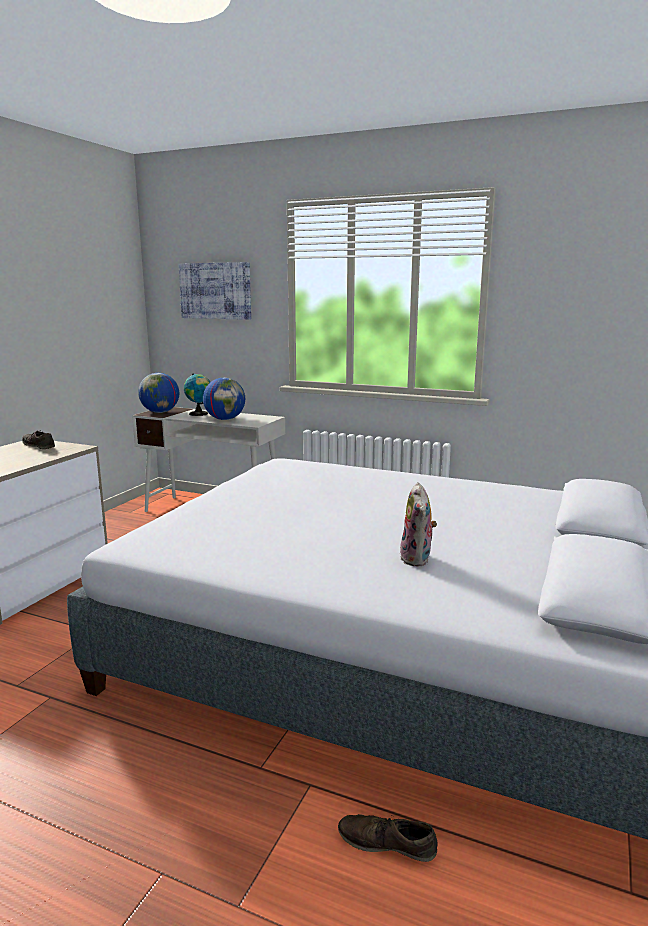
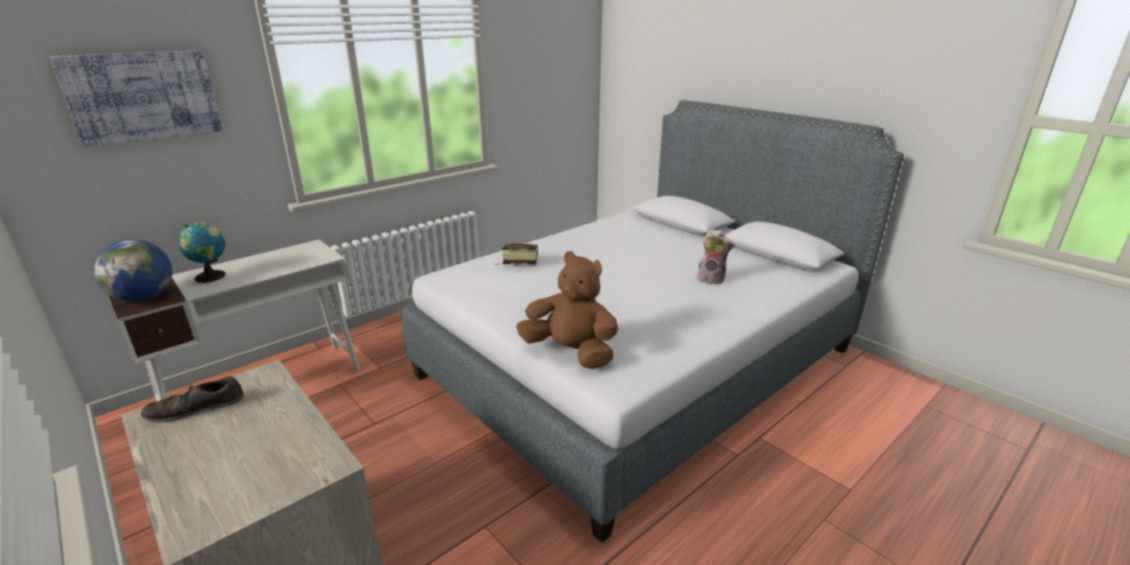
camera: 65 degrees left, 10 degrees up
(174, 521) = (571, 352): none -> brown plush toy
(225, 419) = (274, 267): globe -> none
(336, 473) = (516, 262): none -> book
(386, 843) = (810, 422): brown shoe -> none

